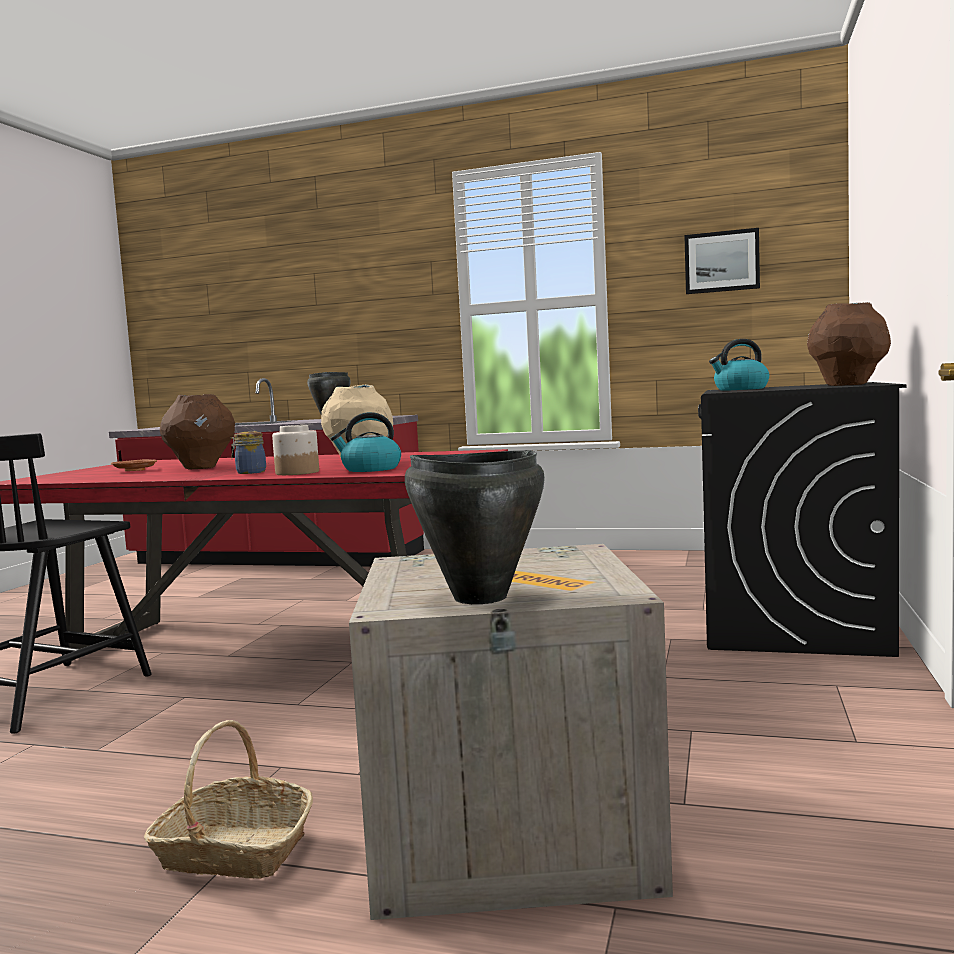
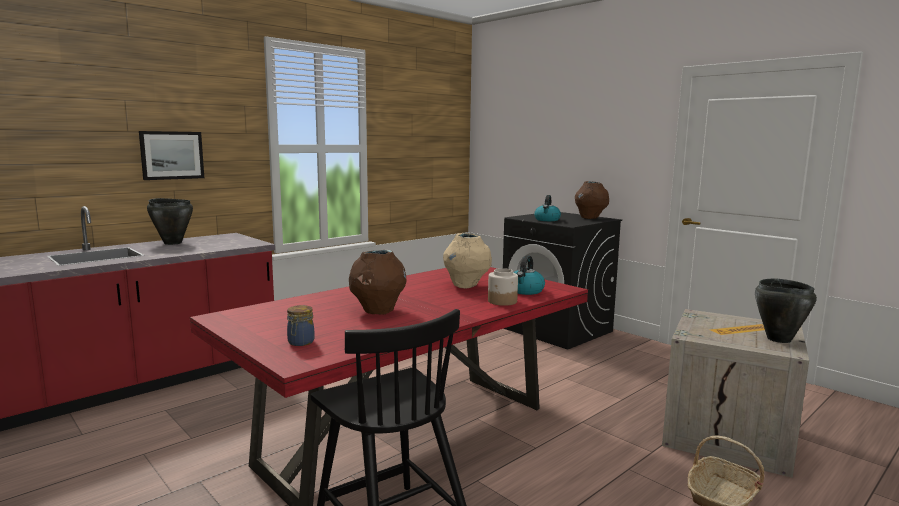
camera: 60 degrees left, 5 degrees up
(135, 470) = (331, 325): brown plate -> none
(249, 472) = (465, 307): jar -> jar (300, 342)
(721, 261) = (422, 132): picture -> picture (172, 155)

